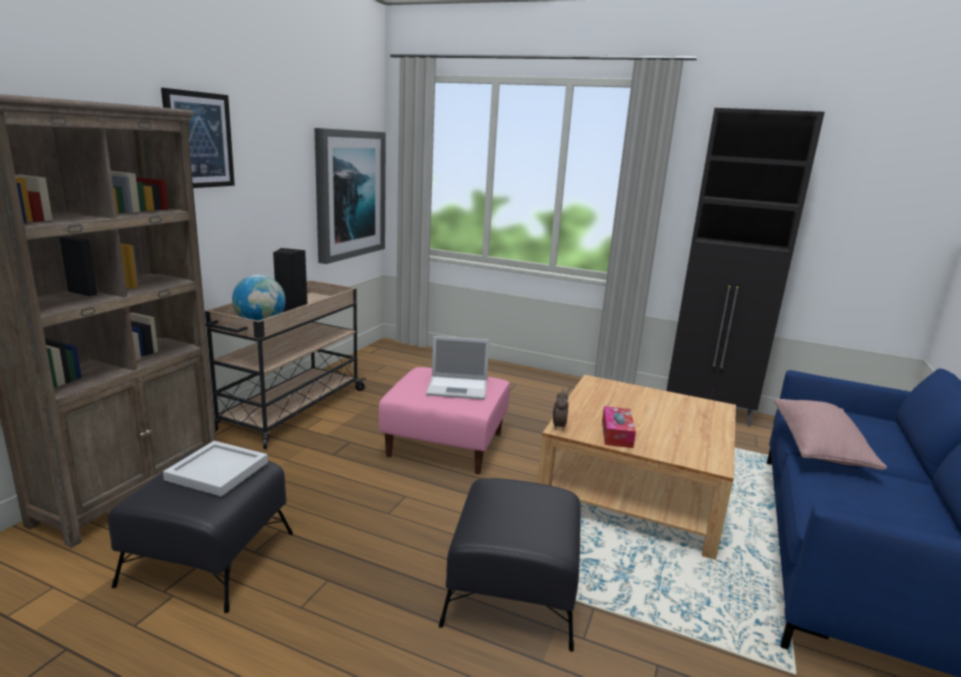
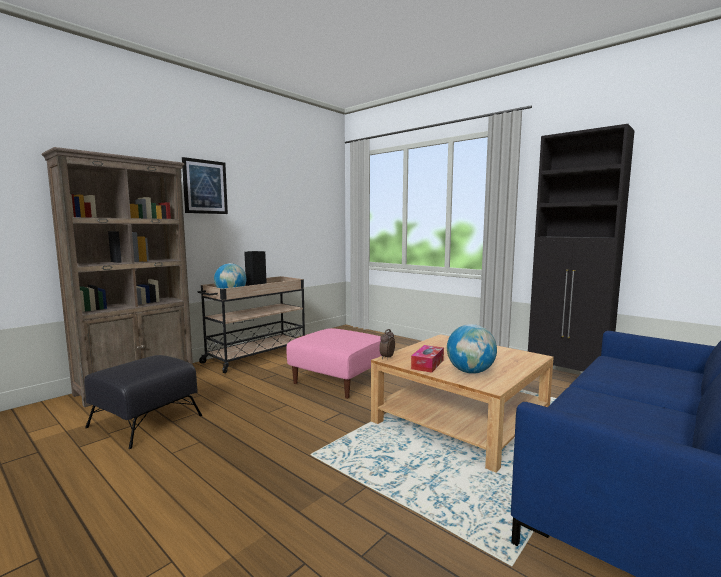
camera: 20 degrees right, 10 degrees down
(219, 470) = (153, 362): white tray -> none
(349, 194) = (316, 226): picture -> none
(458, 388) = (343, 338): laptop -> none
(512, 592) = (312, 467): black ottoman -> none
(673, 442) = (470, 372): none -> globe
(819, 448) = (601, 383): pink pillow -> none

